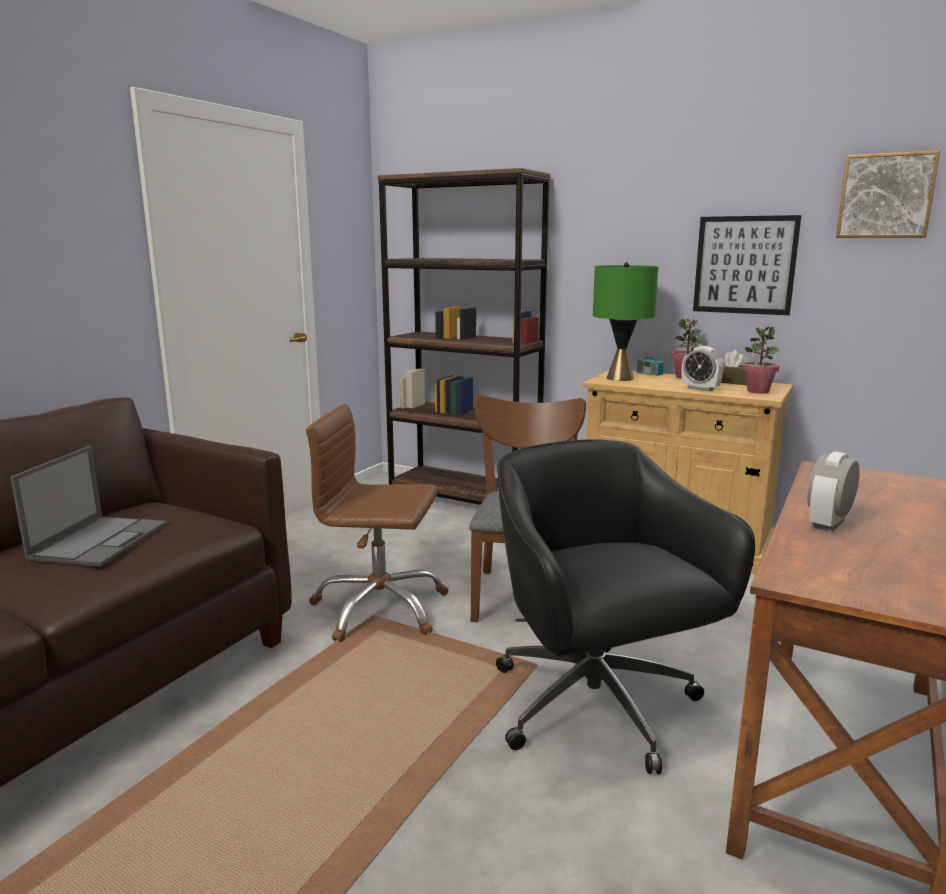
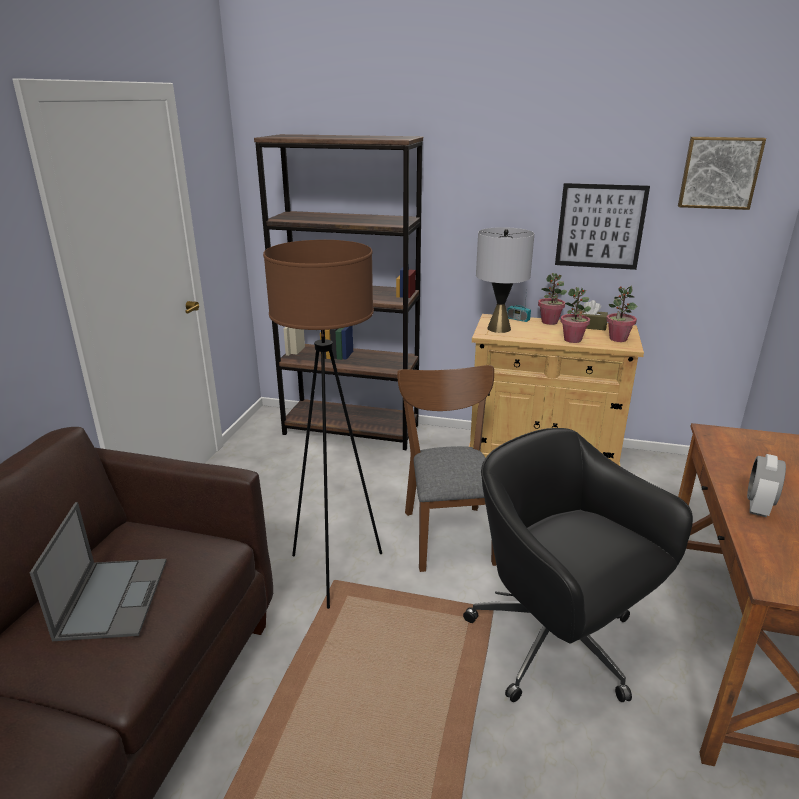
camera: 15 degrees left, 10 degrees up
(379, 608) = (336, 571): brown office chair -> brown floor lamp
(620, 378) = (499, 328): green table lamp -> grey table lamp
(700, 389) = (573, 340): alarm clock -> potted plant

